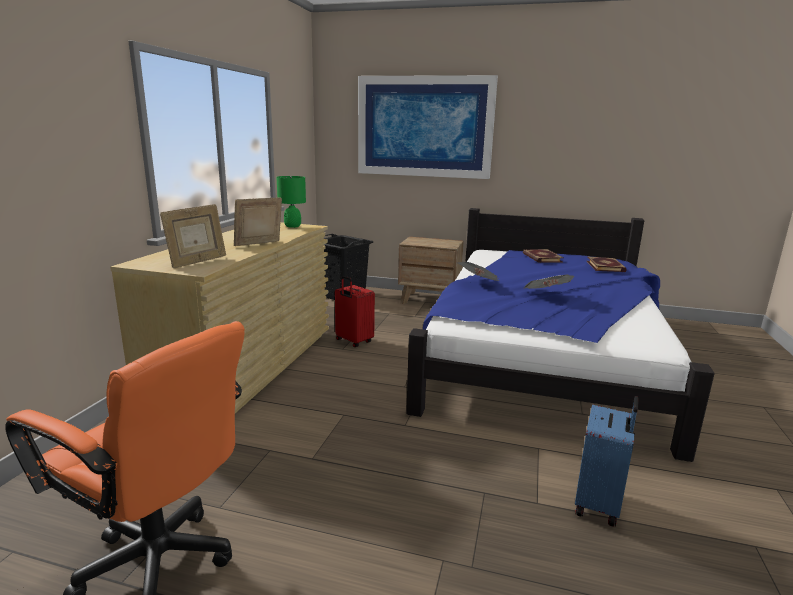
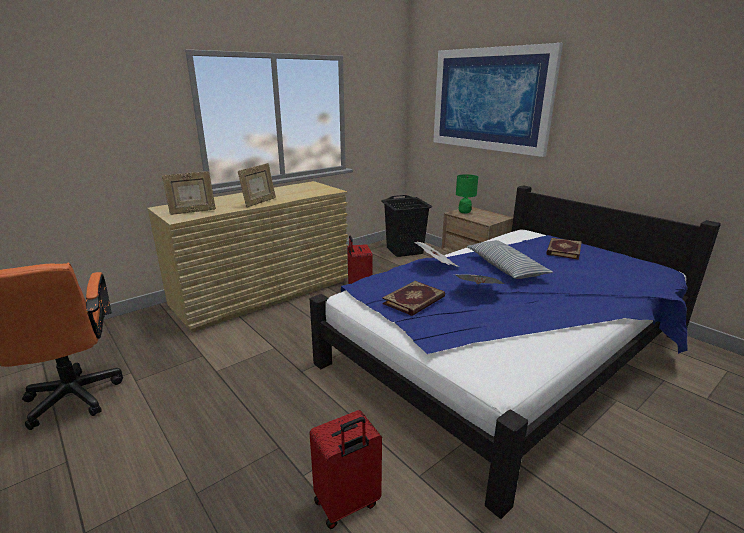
camera: 35 degrees right, 5 degrees up
(259, 244) = (259, 203): picture frame -> picture frame turned 135 degrees clockwise
(293, 226) = (320, 189): green table lamp -> green table lamp (464, 212)
(529, 276) = (505, 267): none -> pillow
(599, 504) = (347, 504): blue suitcase -> red suitcase
(606, 266) = (622, 274): book -> book (414, 300)

